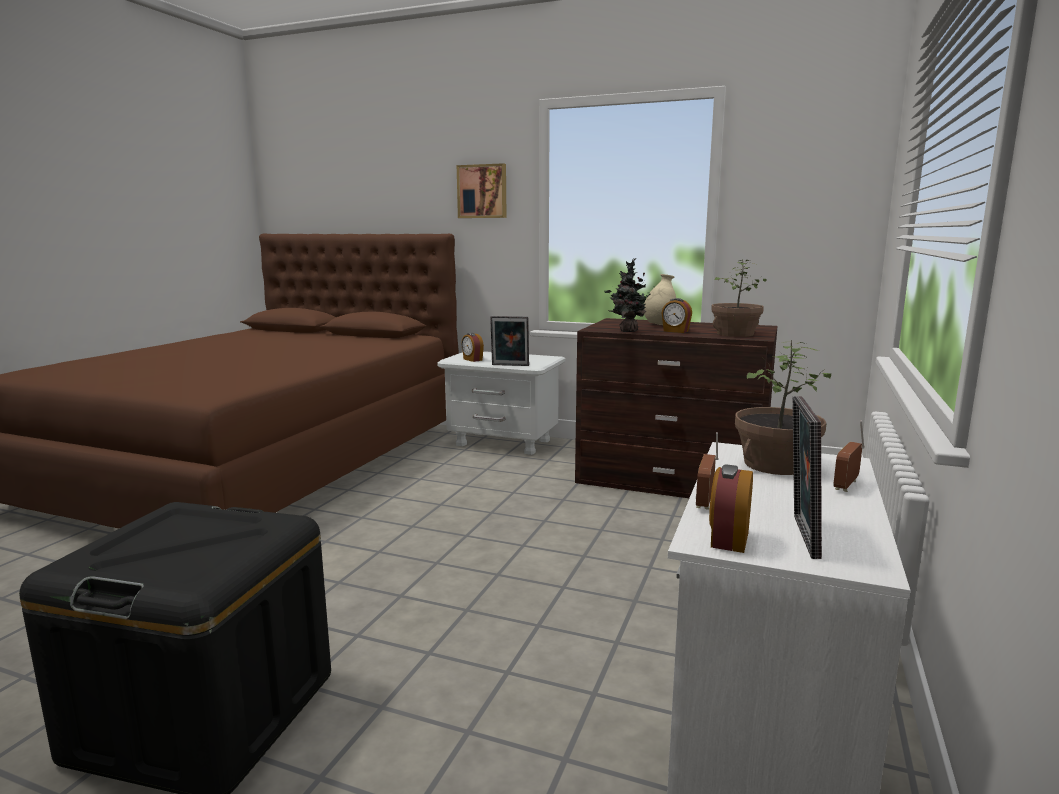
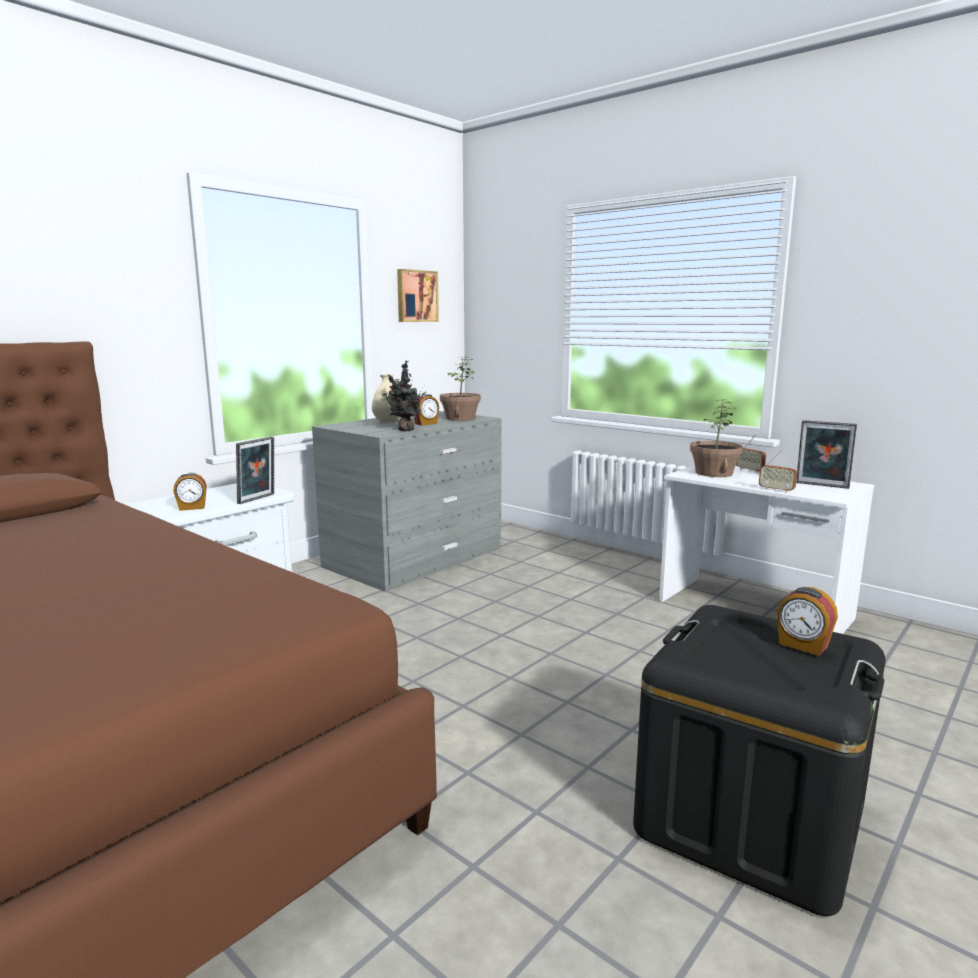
camera: 70 degrees left, 0 degrees up
(482, 191) = (117, 282): picture -> picture (416, 296)
(672, 476) = (414, 557): brown dresser -> grey dresser
(728, 539) = (830, 494): alarm clock -> alarm clock (802, 646)

